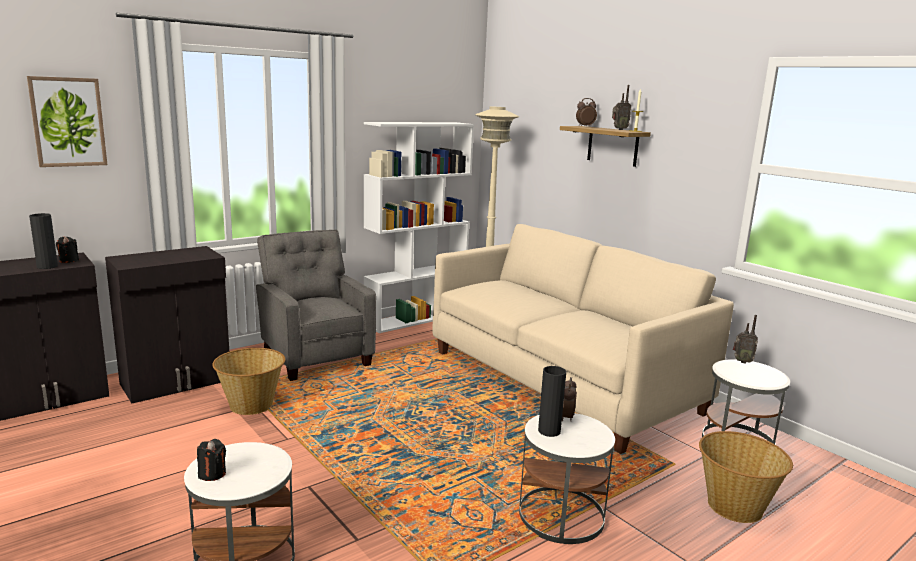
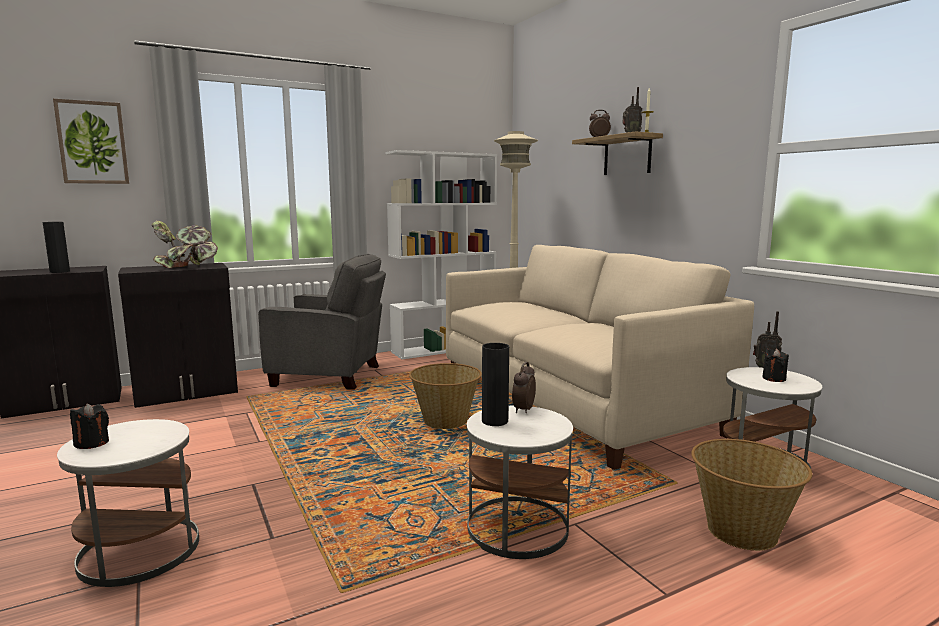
camera: 10 degrees right, 5 degrees down
(69, 260) = (84, 269): black candle -> black candle (774, 378)
(179, 256) = (187, 267): none -> potted plant
(251, 405) = (243, 412): basket -> basket (445, 422)
(315, 356) = (329, 376): grey armchair -> grey armchair turned 120 degrees clockwise

